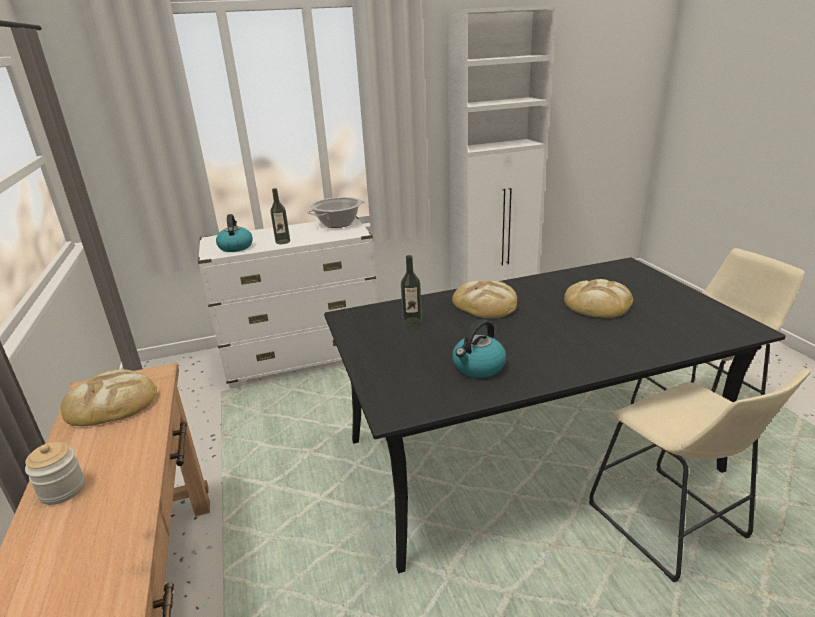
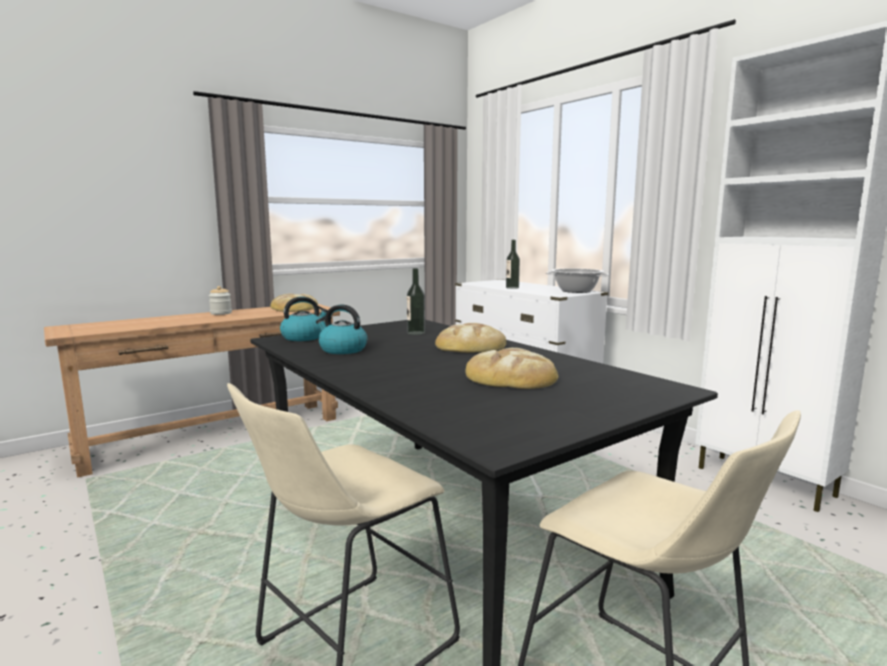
camera: 70 degrees right, 15 degrees down
(235, 247) = (489, 284): kettle -> kettle (304, 337)

